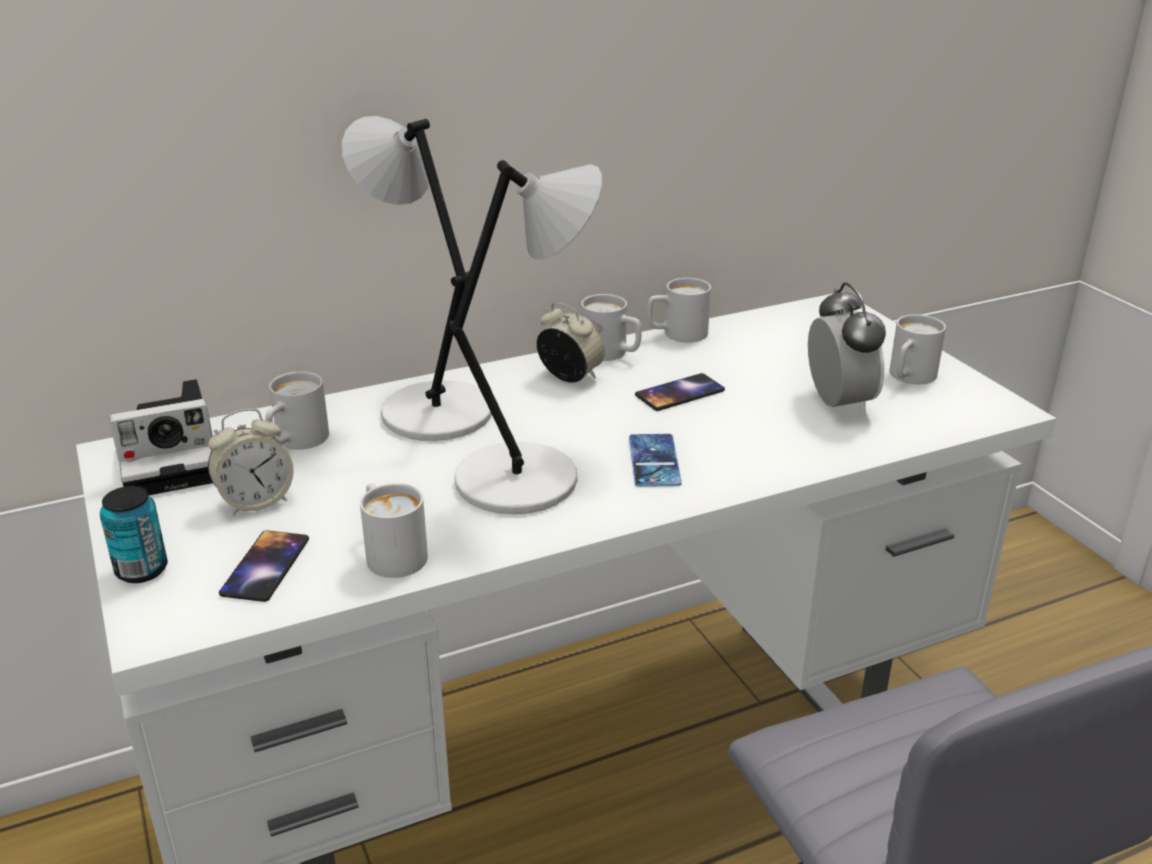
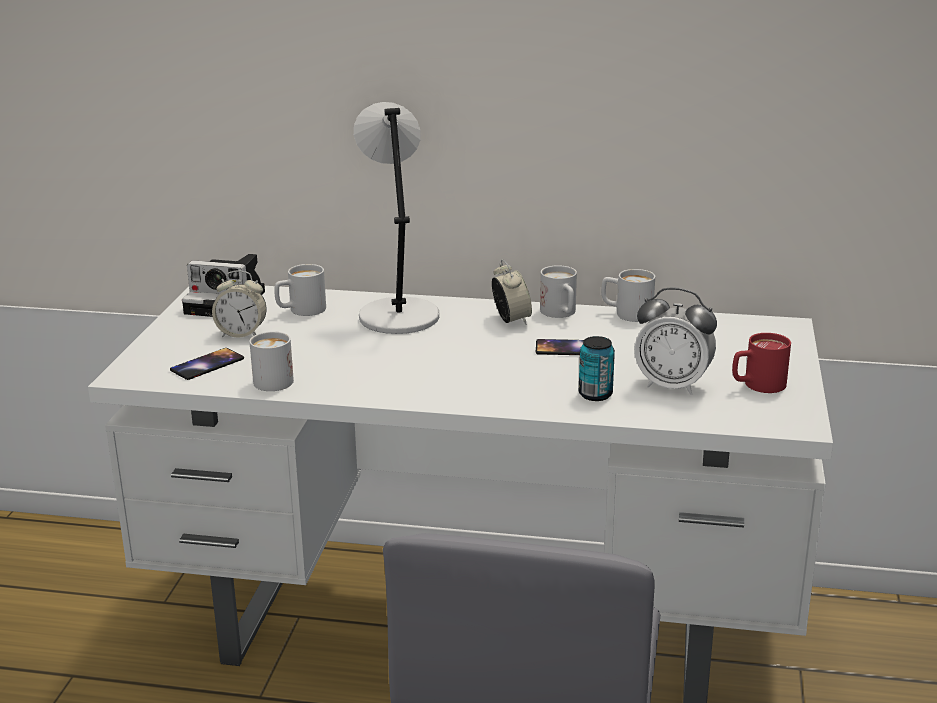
camera: 35 degrees right, 5 degrees down
(142, 570) = (151, 348): can -> can (595, 394)
(524, 479) = (397, 366): grey table lamp -> none
(654, 461) = (490, 380): phone -> none
(838, 404) = (672, 385): alarm clock -> alarm clock turned 90 degrees clockwise
(908, 378) = (757, 385): white mug -> red mug

